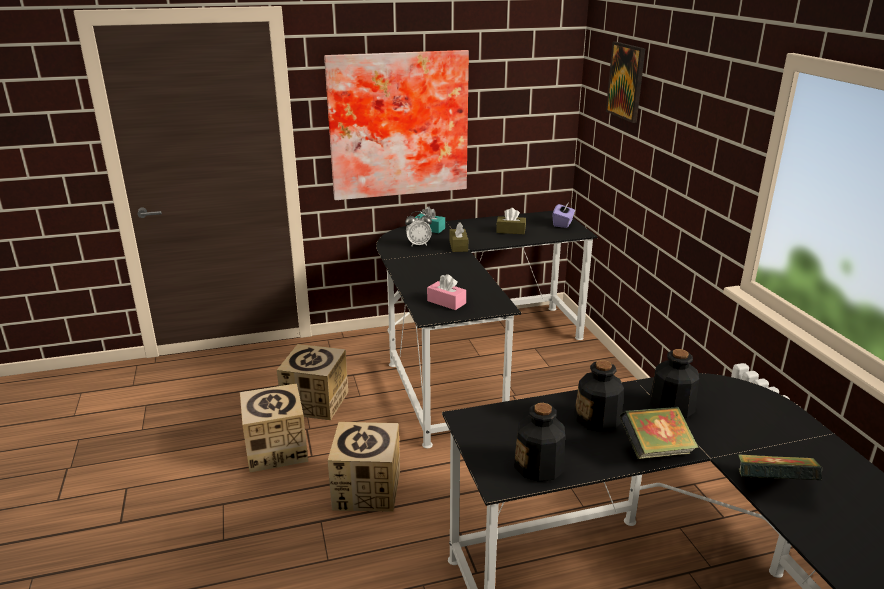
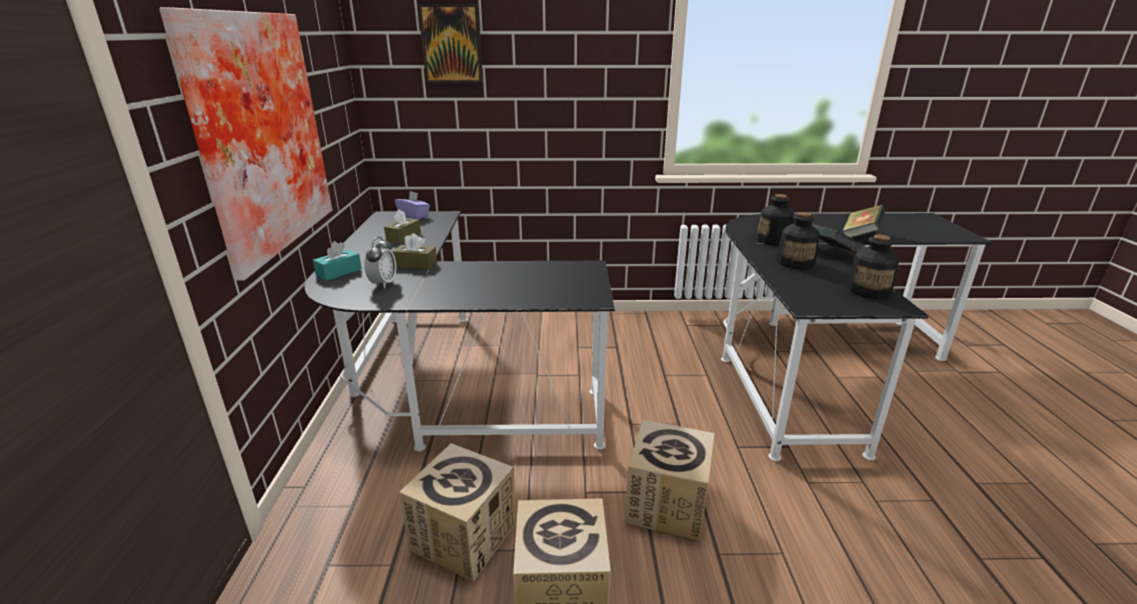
camera: 75 degrees left, 0 degrees up
(446, 302) = (564, 287): pink tissue box -> none

